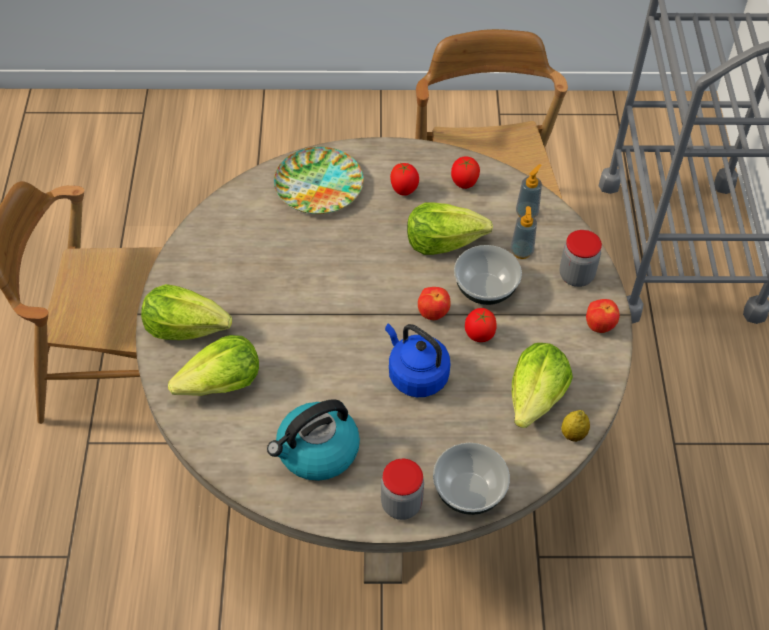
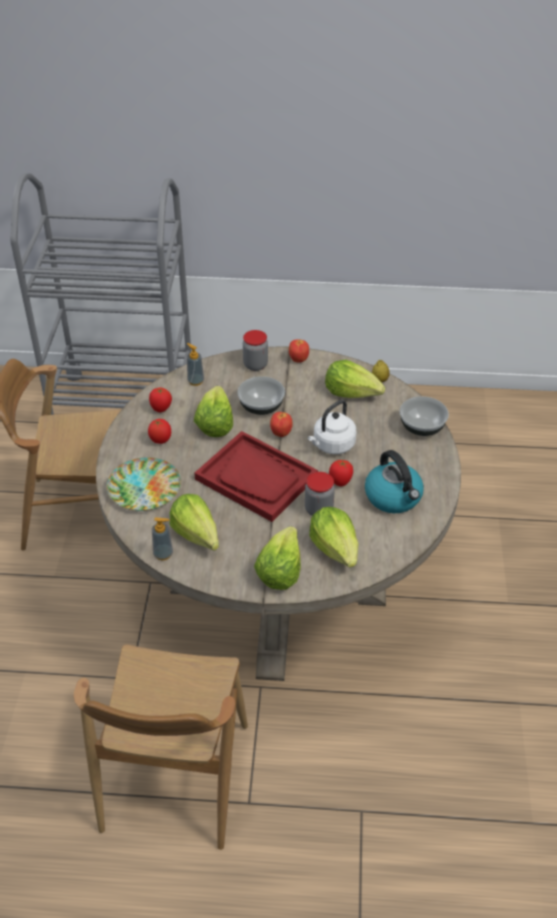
camera: 85 degrees left, 10 degrees down
(236, 244) = (198, 539): none -> lettuce
(344, 293) = (256, 478): none -> red tray
(401, 504) = (432, 458): jar -> jar (318, 510)
(415, 374) = (332, 445): blue kettle -> white kettle
(479, 336) = (302, 413): tomato -> tomato (340, 482)
(521, 251) = (230, 387): soap dispenser -> soap dispenser (163, 554)

